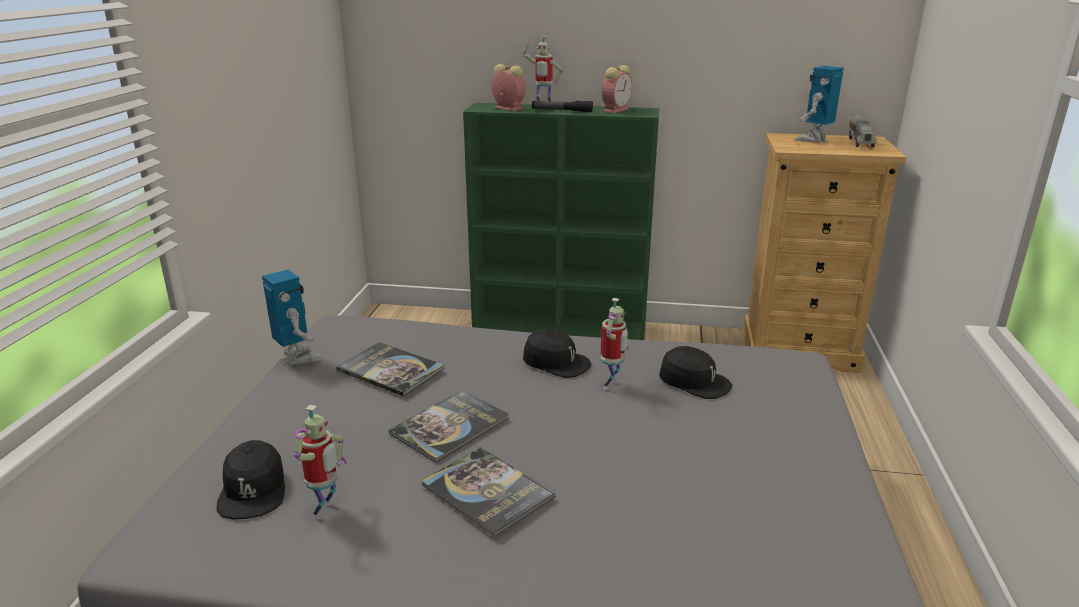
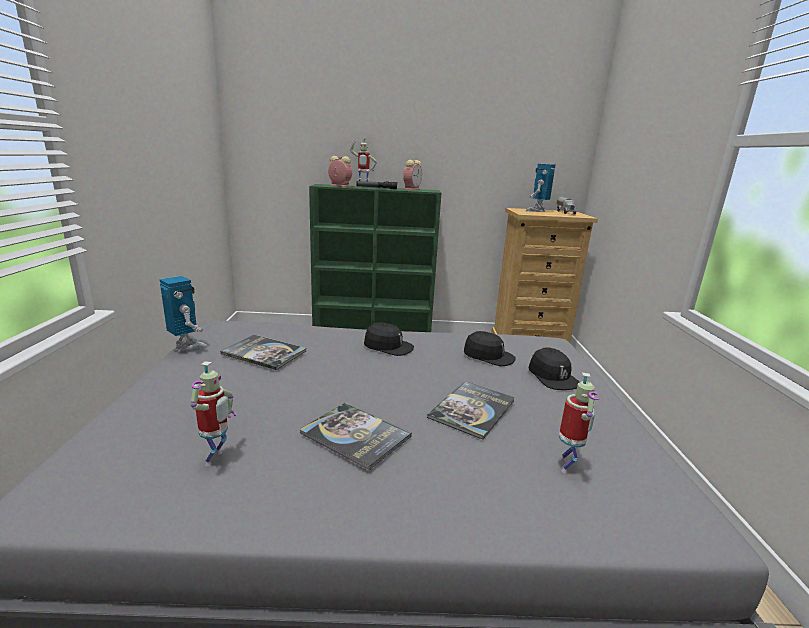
camera: 10 degrees left, 5 degrees down
(253, 490) = (149, 445): black cap -> black cap (552, 377)
(450, 426) = (316, 389): book -> book (472, 409)
(611, 386) = (431, 360): toy robot -> toy robot (567, 466)

